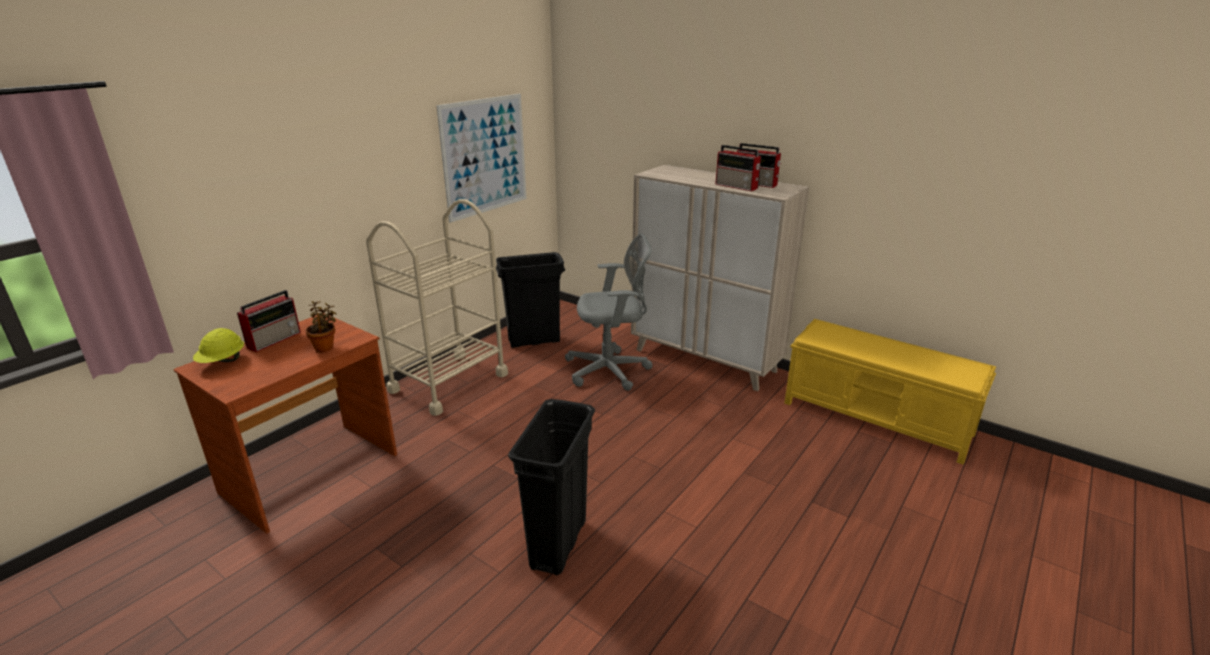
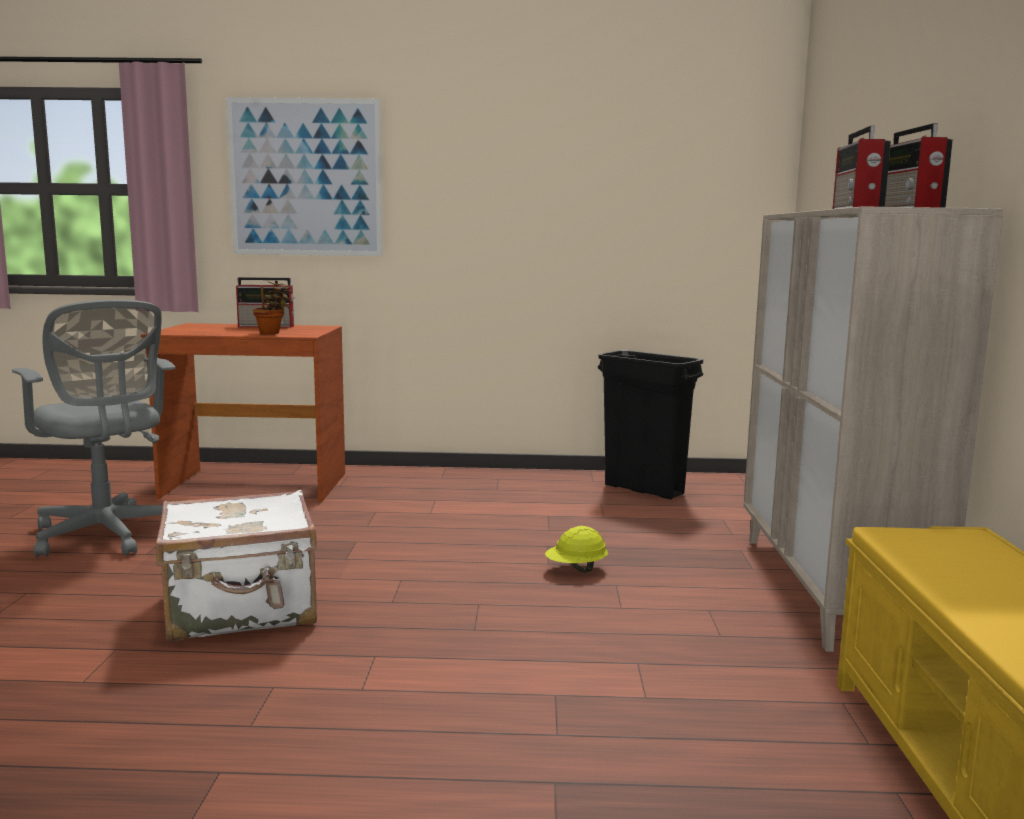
camera: 55 degrees right, 15 degrees down
(222, 362) = (209, 326): yellow hard hat -> yellow hard hat (576, 569)
(448, 382) = (481, 483): beige cart -> none
(485, 156) = (642, 208): picture -> picture (305, 177)
(558, 543) = (242, 610): black trash can -> white suitcase
(611, 370) = (662, 541): grey office chair -> grey office chair (107, 536)

